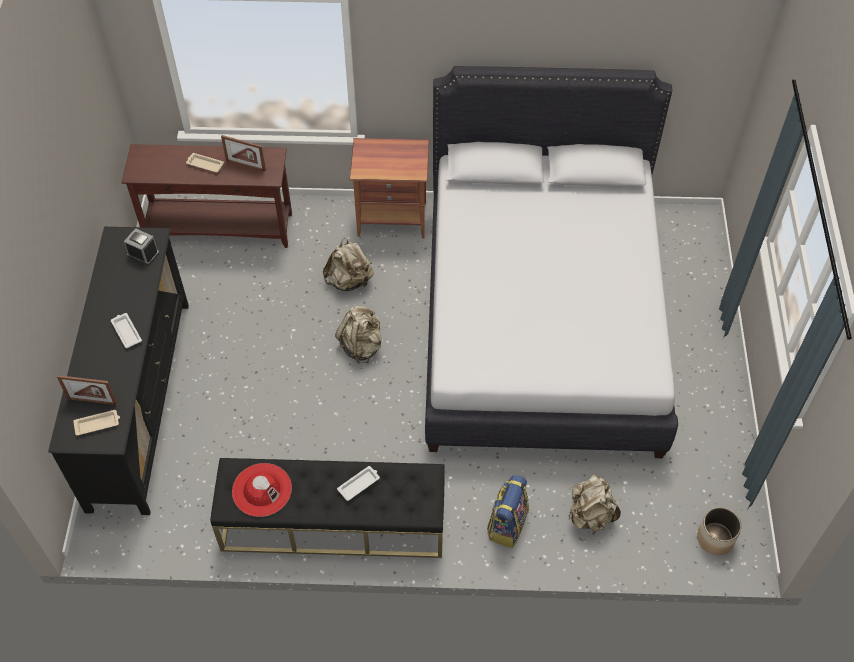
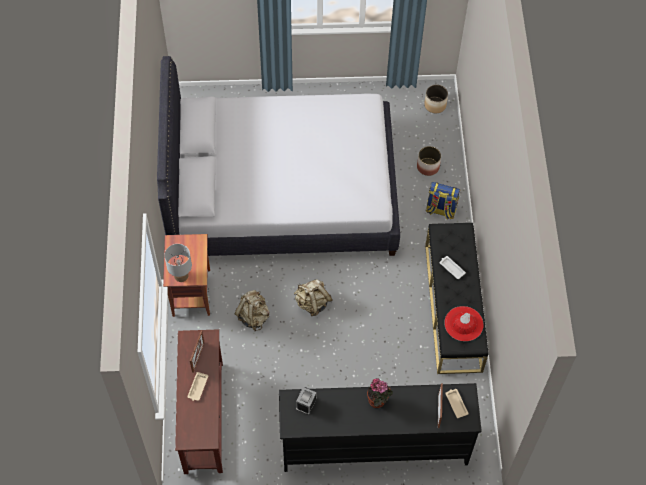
camera: 95 degrees left, 5 degrees up
(126, 331) = (378, 401): white tray -> potted plant
(366, 154) = (181, 276): none -> grey table lamp
(590, 515) = (428, 166): beige backpack -> planter

